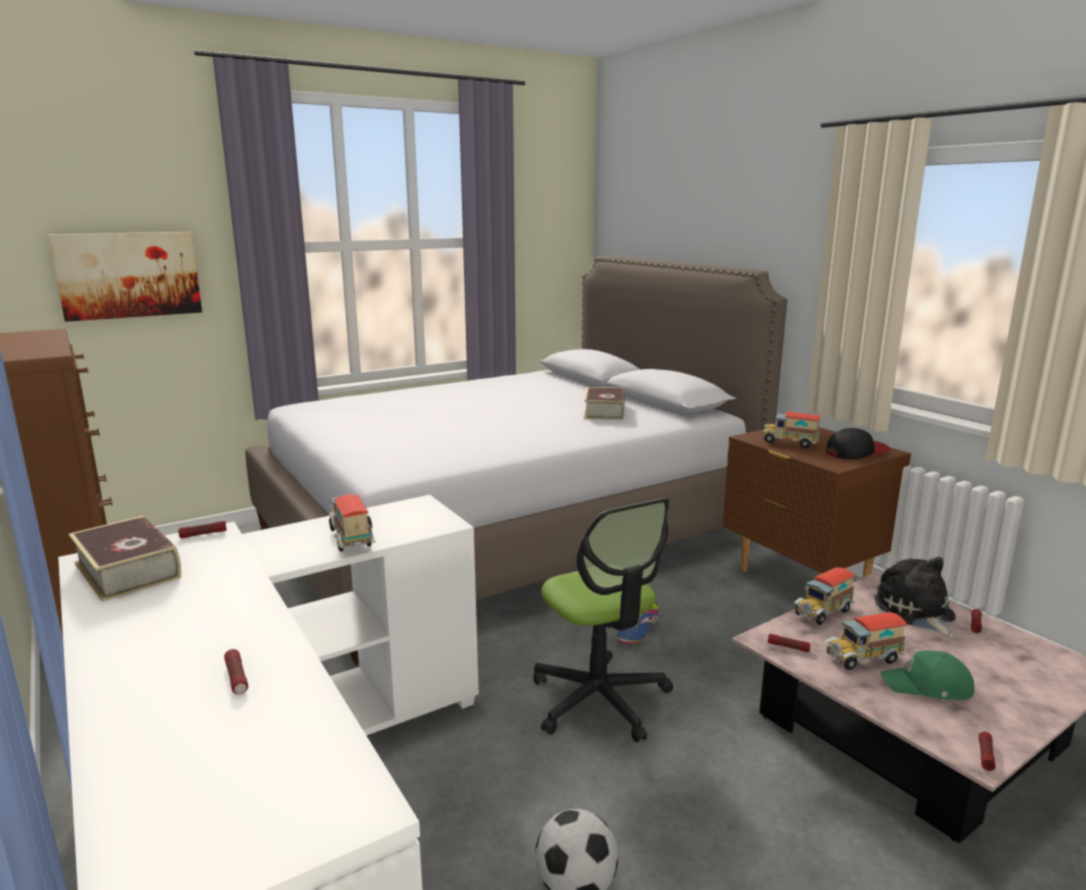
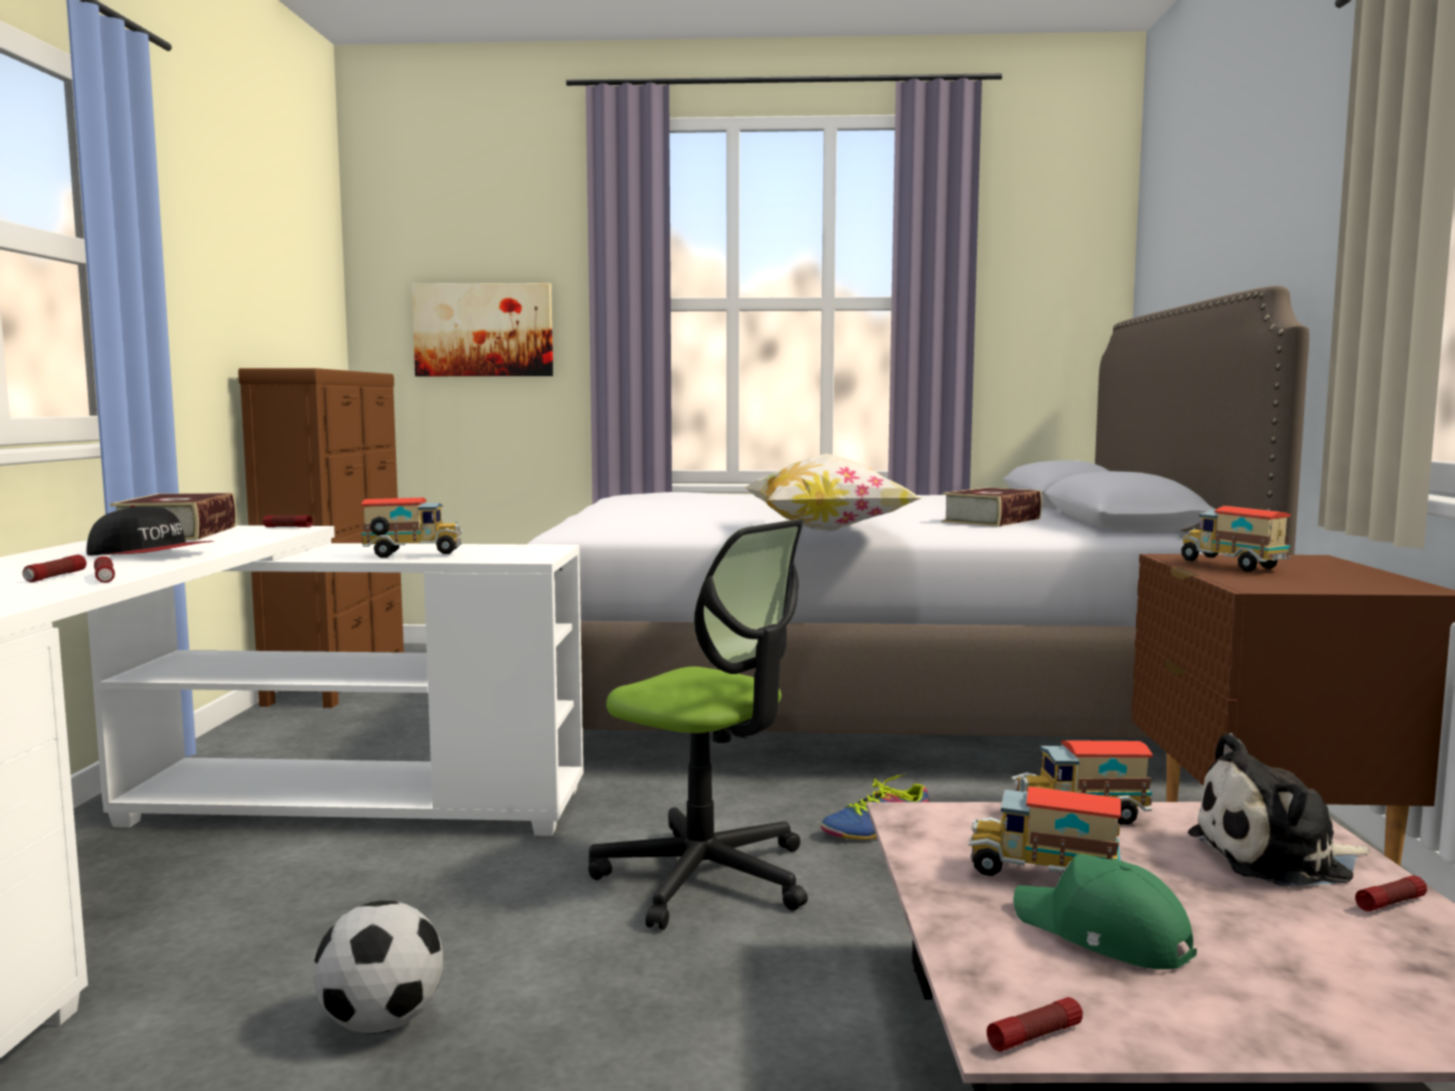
camera: 35 degrees right, 10 degrees down
(352, 540) = (414, 555): toy truck -> toy truck turned 75 degrees clockwise
(547, 443) = (827, 531): none -> pillow
(600, 699) = (705, 877): office chair -> office chair turned 60 degrees counterclockwise
(788, 647) = (935, 831): flashlight -> flashlight (105, 578)
(856, 452) = (1345, 583): cap -> cap (151, 554)
(916, 612) = (1278, 858): plush toy -> plush toy turned 120 degrees counterclockwise

